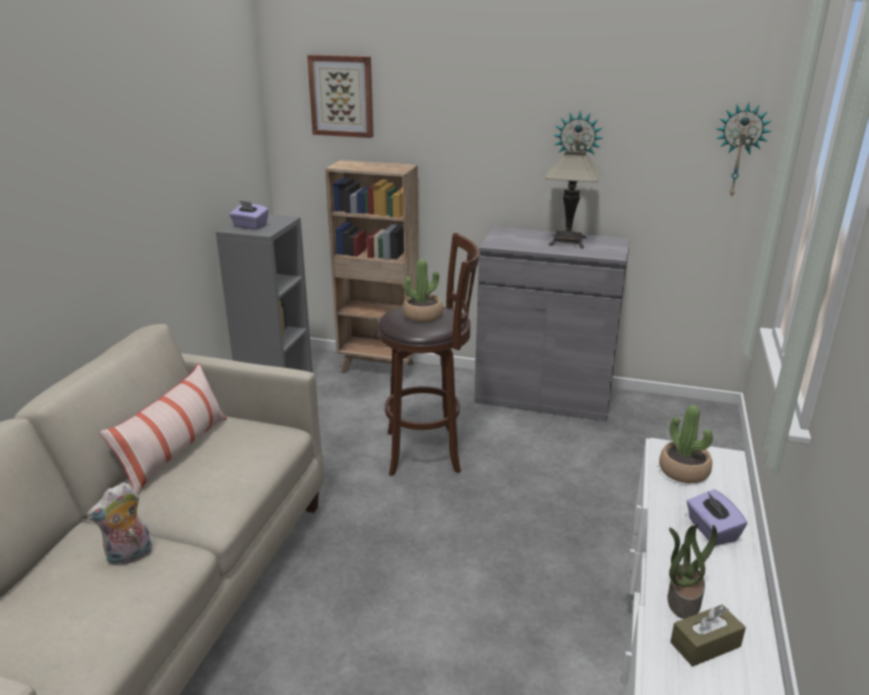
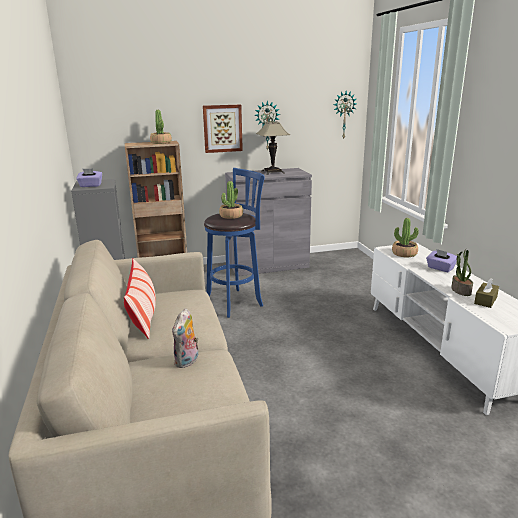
camera: 30 degrees left, 5 degrees down
(342, 96) = (122, 102): picture -> picture (222, 128)
(385, 167) = (161, 142): none -> potted plant
(428, 451) = (236, 302): brown stool -> blue stool

